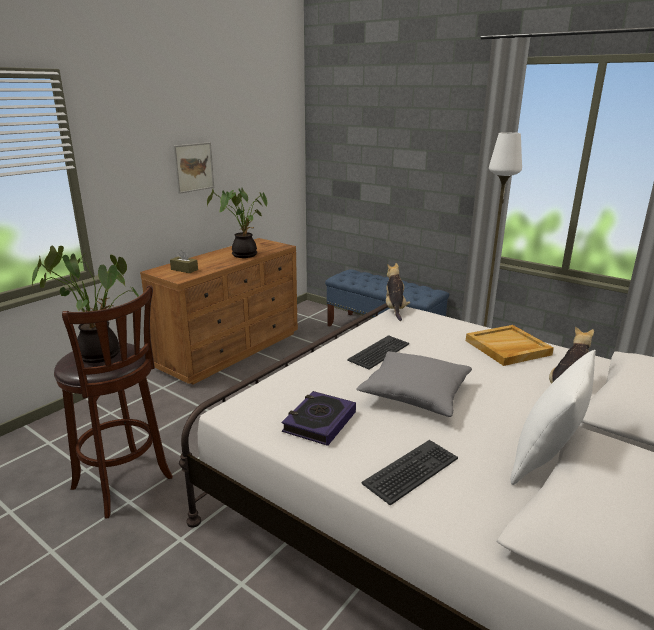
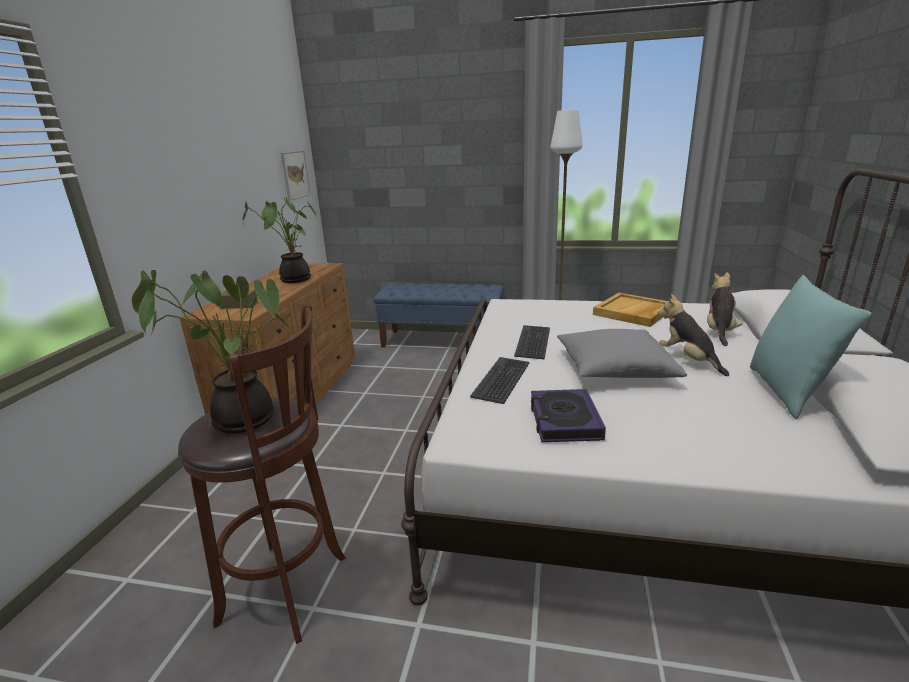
camera: 25 degrees left, 0 degrees up
(193, 167) = (215, 178): picture -> picture (295, 175)
(395, 309) = (497, 303): plush toy -> plush toy (688, 360)
(412, 472) = (708, 437): keyboard -> keyboard (502, 380)
(545, 461) = (788, 391): white pillow -> turquoise pillow

